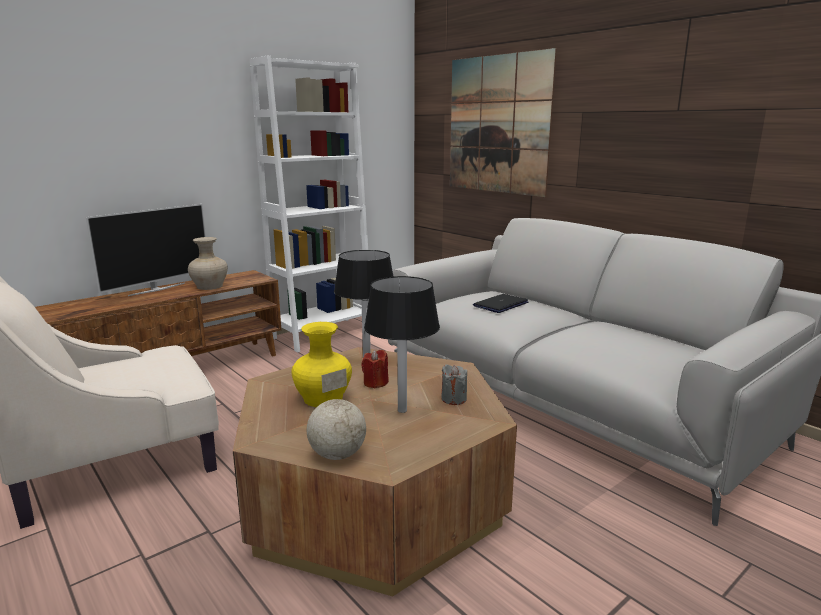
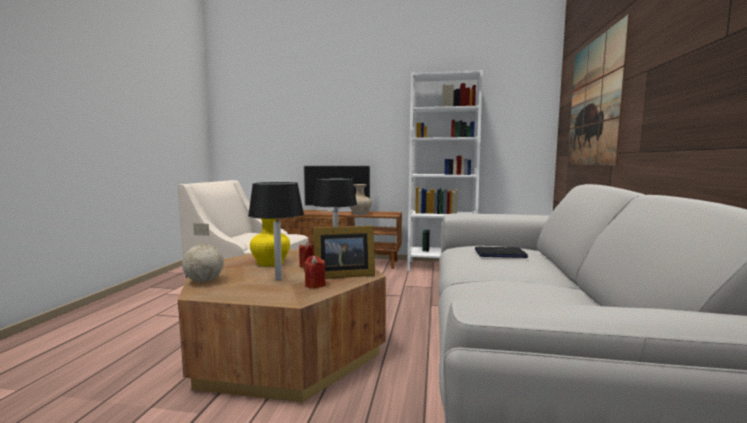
camera: 50 degrees right, 10 degrees down
(440, 378) = (342, 275): none -> picture frame
(454, 399) = (315, 285): grey candle -> red candle

